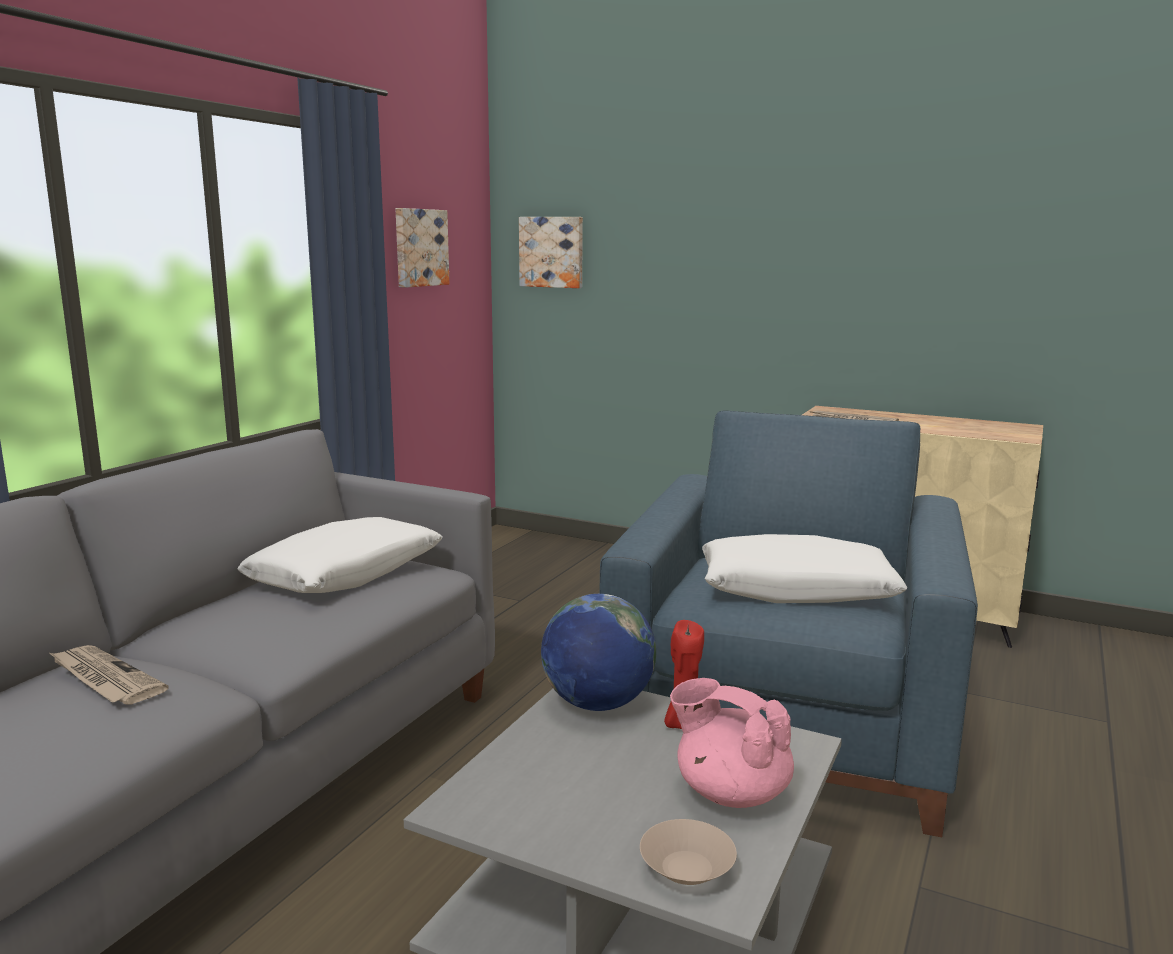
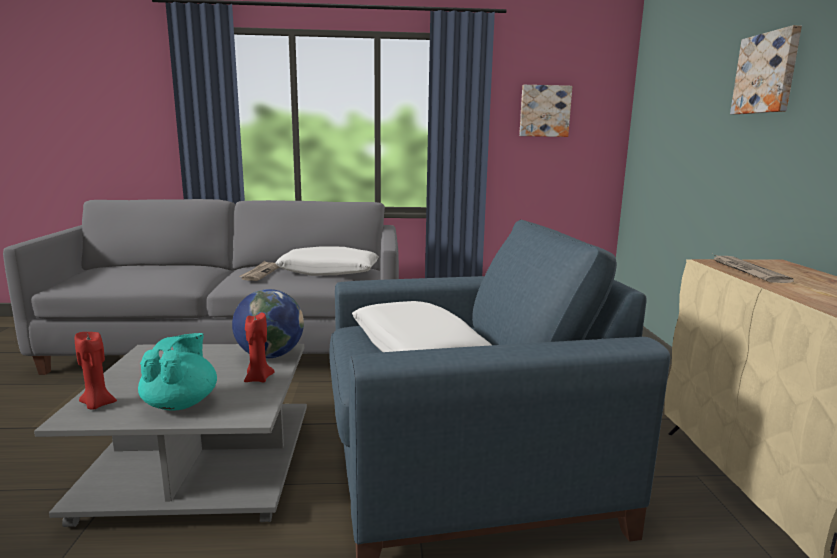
camera: 60 degrees right, 0 degrees up
(104, 679) = (184, 268): newspaper -> newspaper (260, 273)
(552, 252) = (654, 114): picture -> picture (767, 73)
(685, 870) = (97, 405): beige bowl -> red candle
(730, 792) = (181, 403): pink teapot -> turquoise teapot

